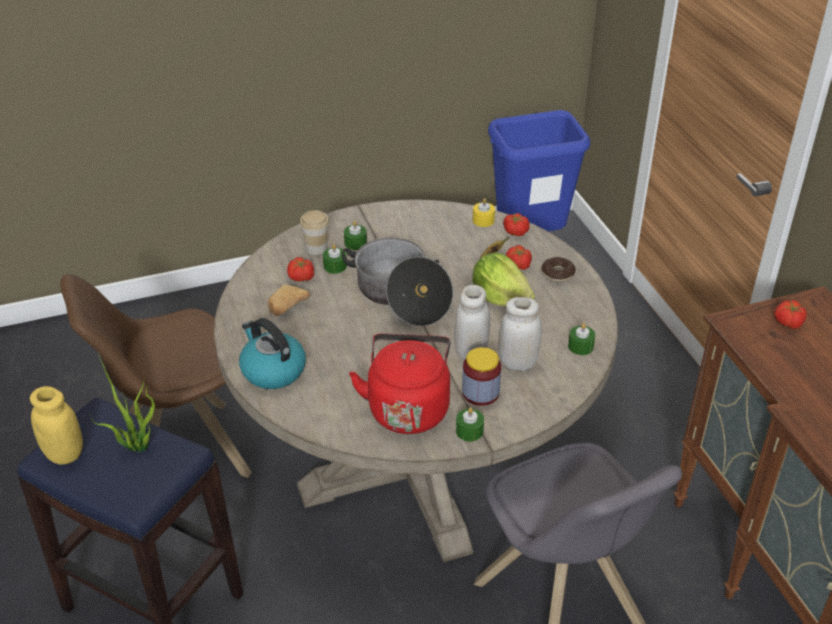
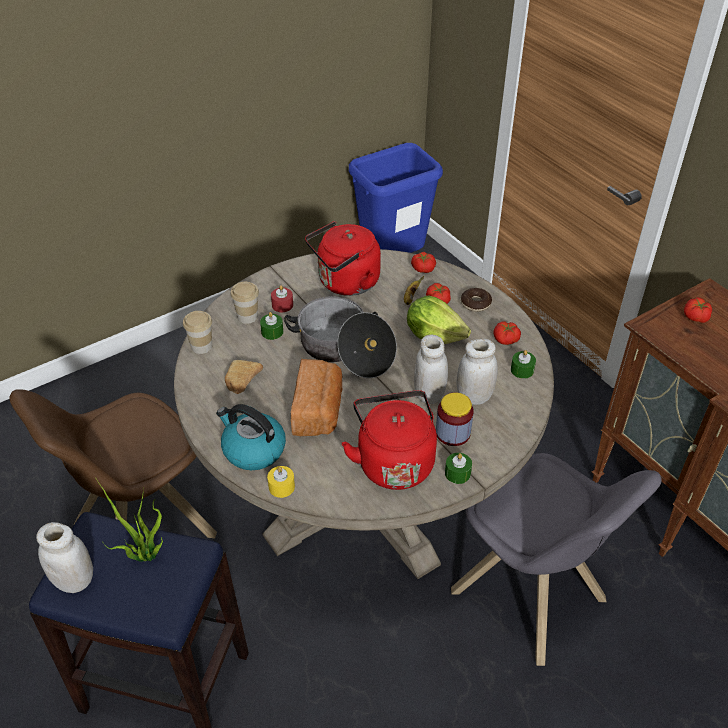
camera: 15 degrees left, 5 degrees up
(64, 454) = (74, 580): yellow jar -> white jar
(260, 268) = (201, 346): none -> cup
(301, 277) = (244, 349): tomato -> tomato (506, 340)
(351, 347) = (318, 411): none -> bread
(355, 243) = (282, 305): green candle -> red candle
(428, 233) = (345, 283): none -> red kettle
(483, 220) = (390, 262): yellow candle -> yellow candle (281, 487)

